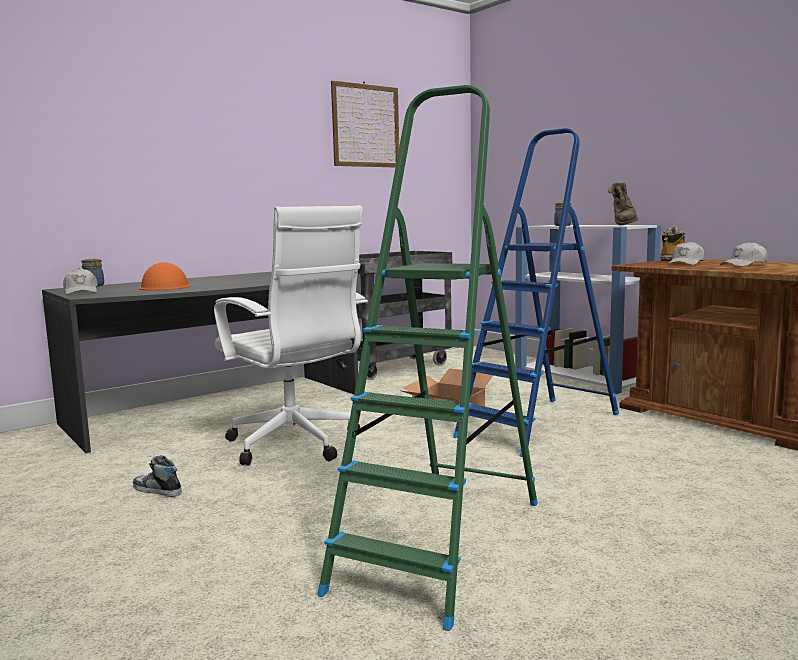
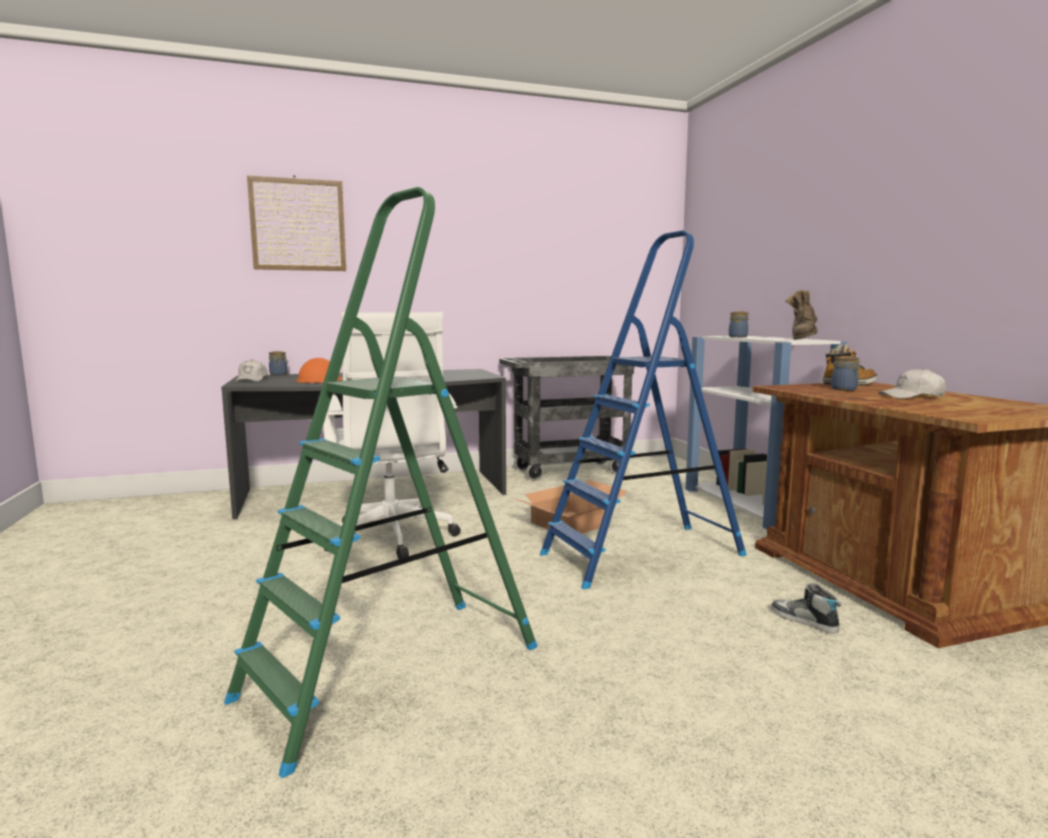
camera: 20 degrees right, 0 degrees up
(157, 490) = (238, 564): shoe -> shoe (804, 620)
(365, 124) = (558, 230): picture -> picture (298, 223)
(686, 263) = (845, 389): white cap -> jar

